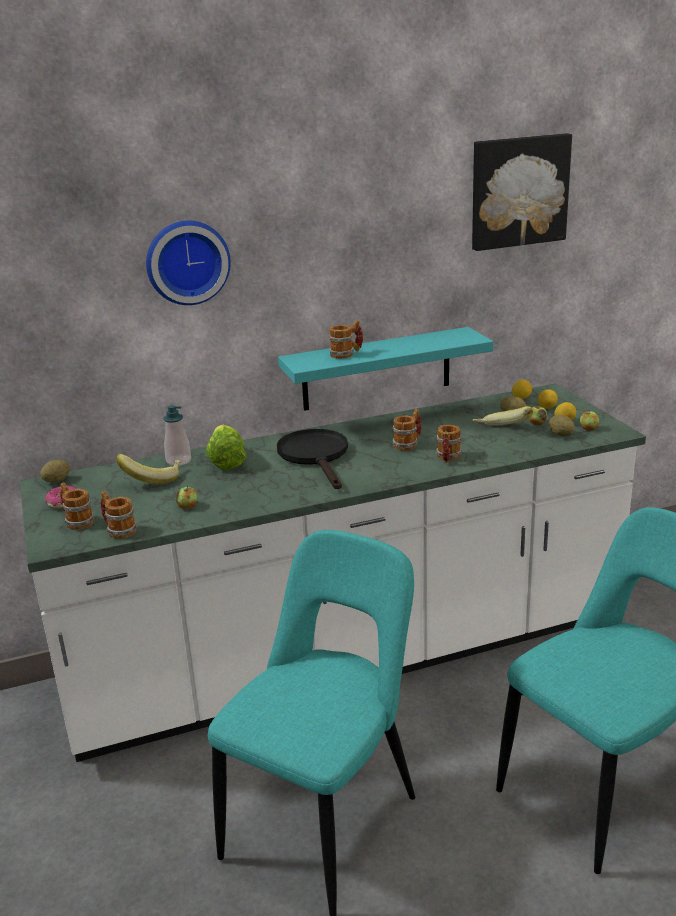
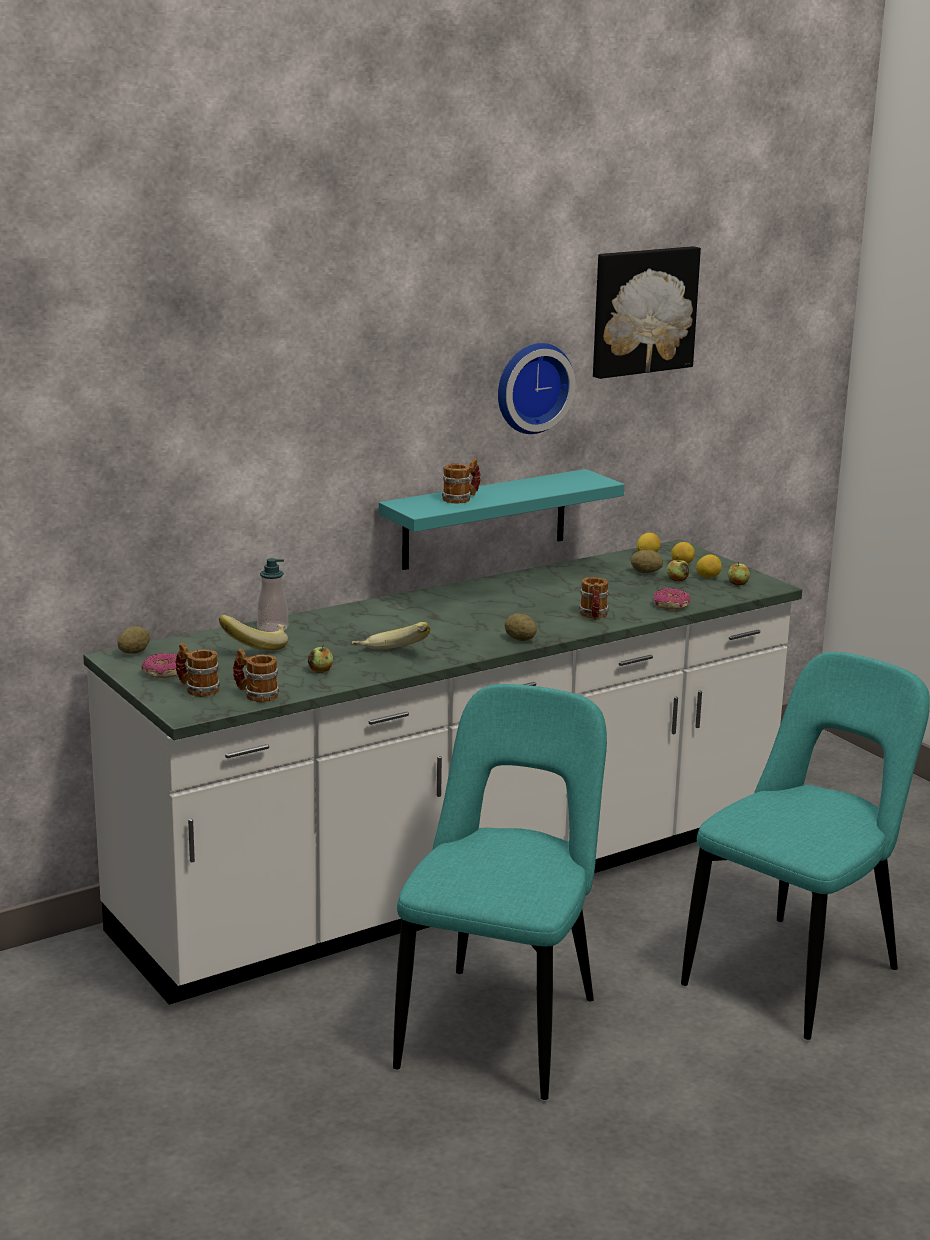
camera: 15 degrees left, 5 degrees down
(187, 261) = (290, 386): wall clock -> wall clock (531, 387)
(226, 462) = (333, 627): lettuce -> none
(316, 456) = (438, 619): black frying pan -> none
(408, 444) = (540, 604): mug -> none
(502, 431) = (641, 588): banana -> banana (390, 656)
(521, 449) = (671, 605): none -> donut
(561, 435) = (709, 590): potato -> potato (520, 639)

